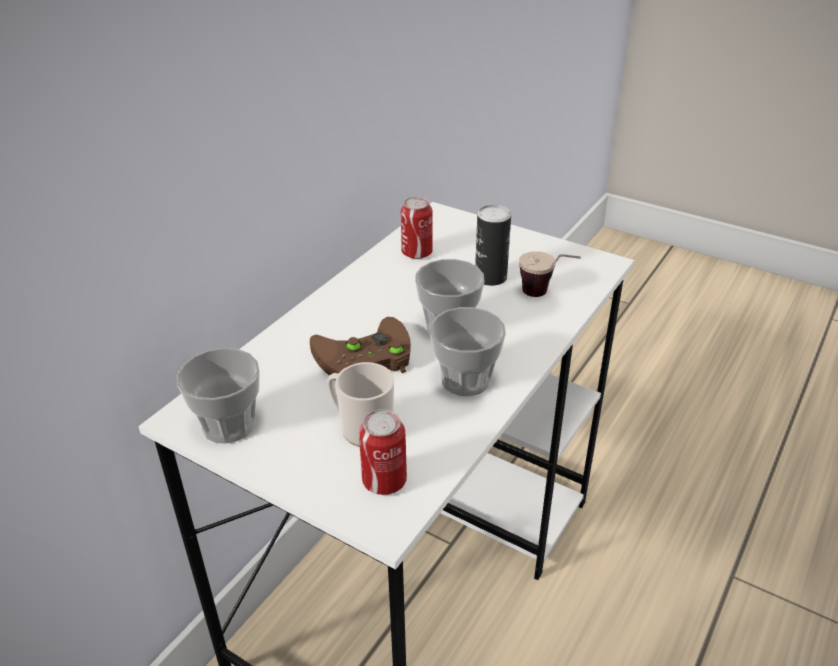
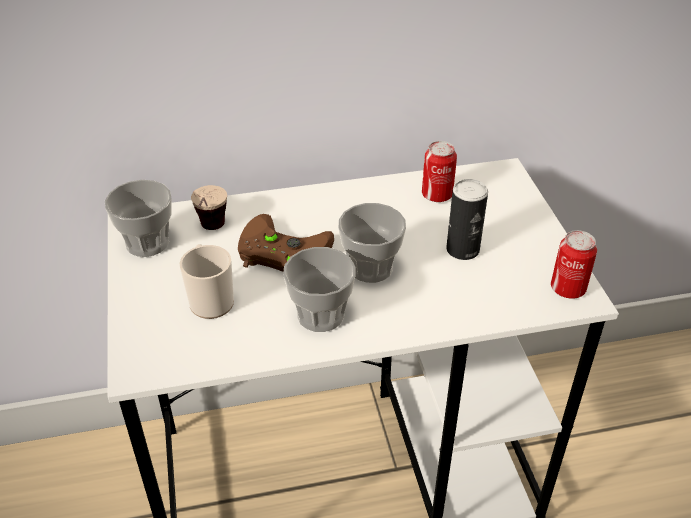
camera: 45 degrees right, 5 degrees up
(384, 481) = (172, 343): can -> can (567, 289)
(546, 297) = (482, 293): cup -> cup (211, 232)

